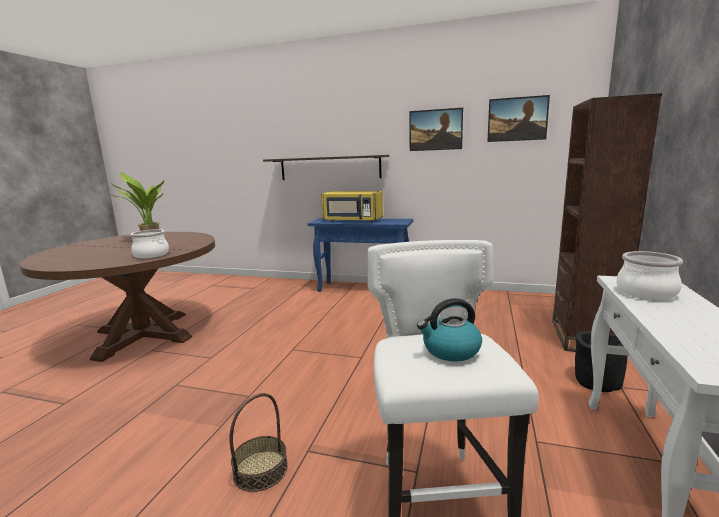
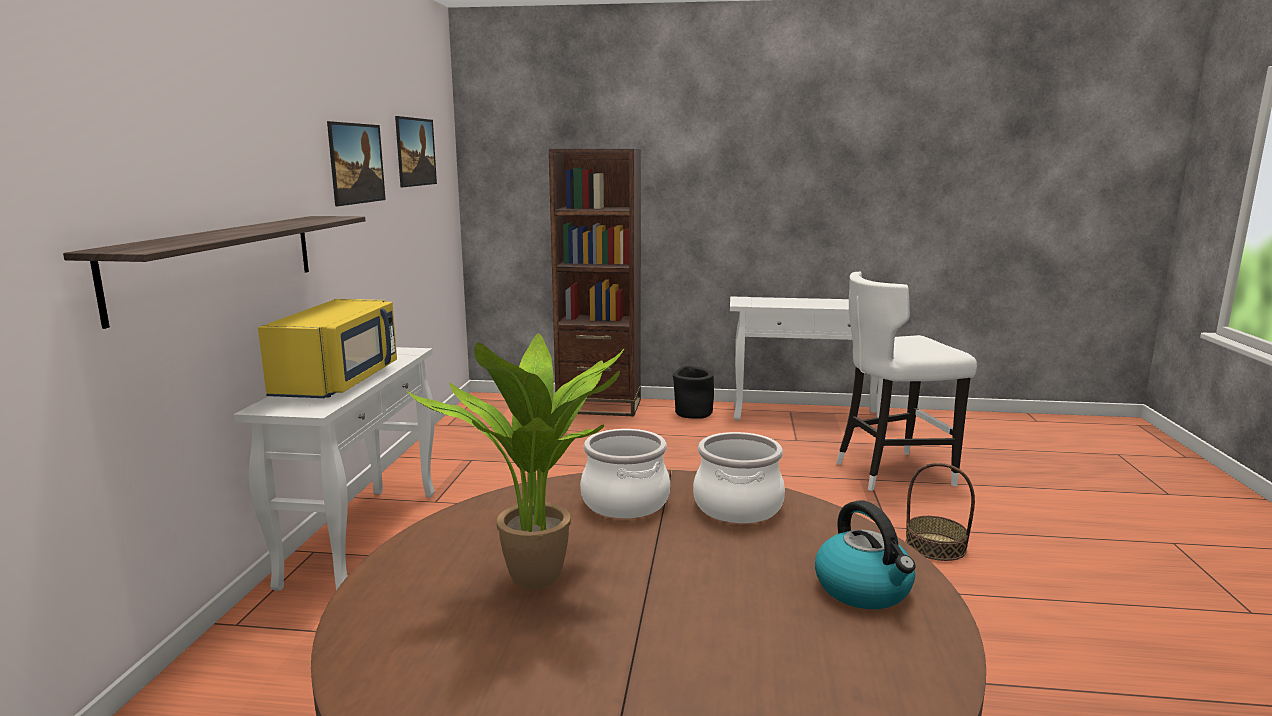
camera: 100 degrees left, 0 degrees up
(364, 289) = (363, 536): blue console table -> white console table
(450, 350) = (909, 341): kettle -> kettle (864, 589)
(645, 292) = (770, 303): cooking pot -> cooking pot (624, 502)

